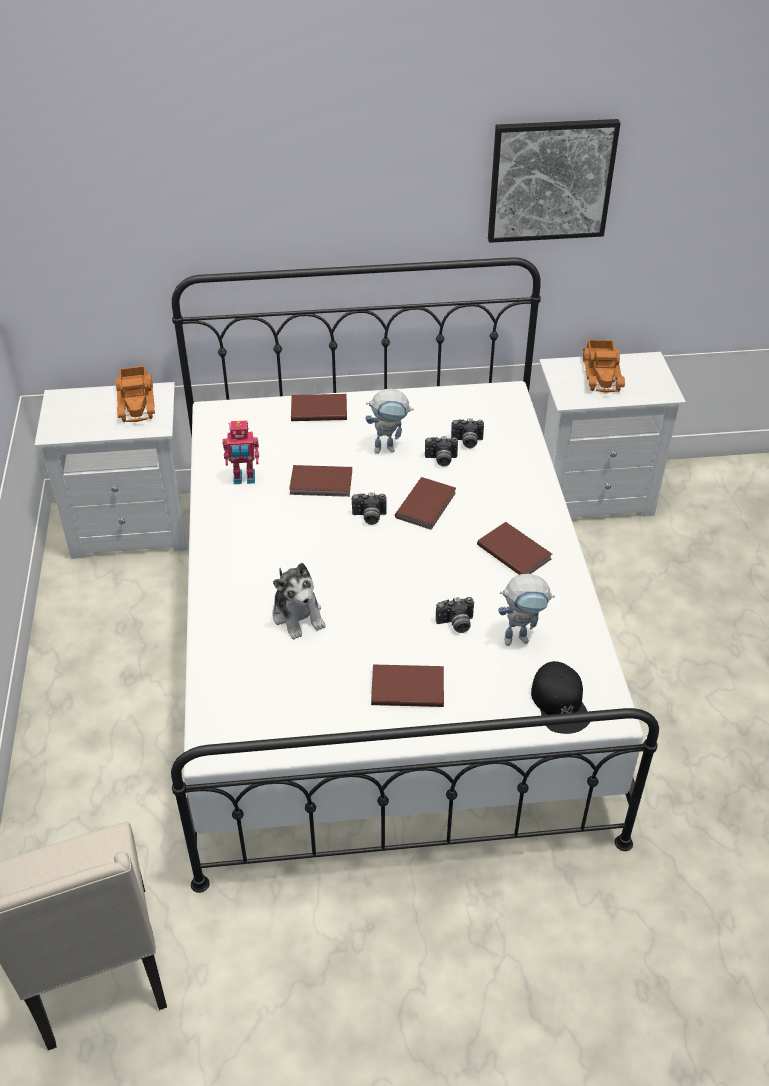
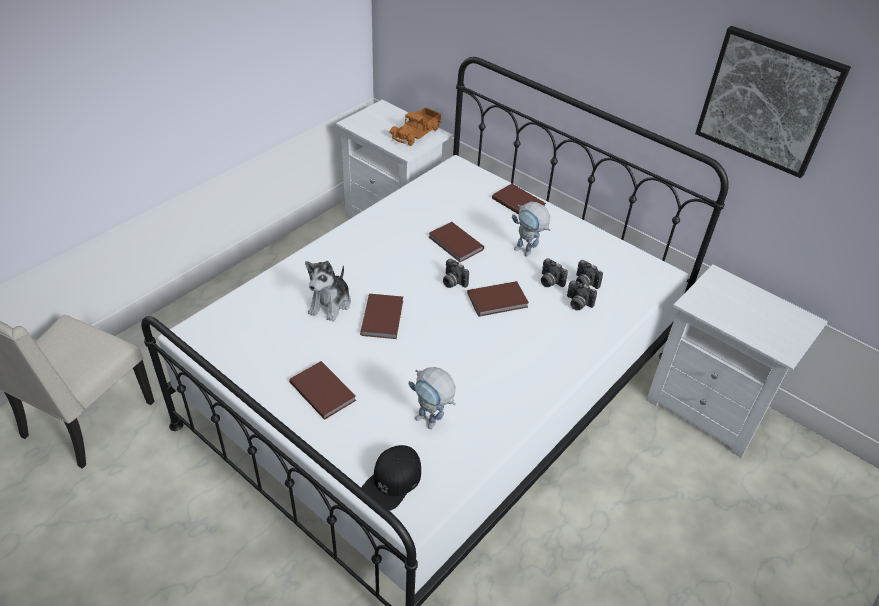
camera: 45 degrees right, 0 degrees up
(244, 479) = (417, 212): toy robot -> none
(456, 624) = (405, 381): camera -> camera (577, 304)
(514, 551) = (510, 369): brown book -> brown book (383, 317)
(603, 374) = (749, 304): toy truck -> none

